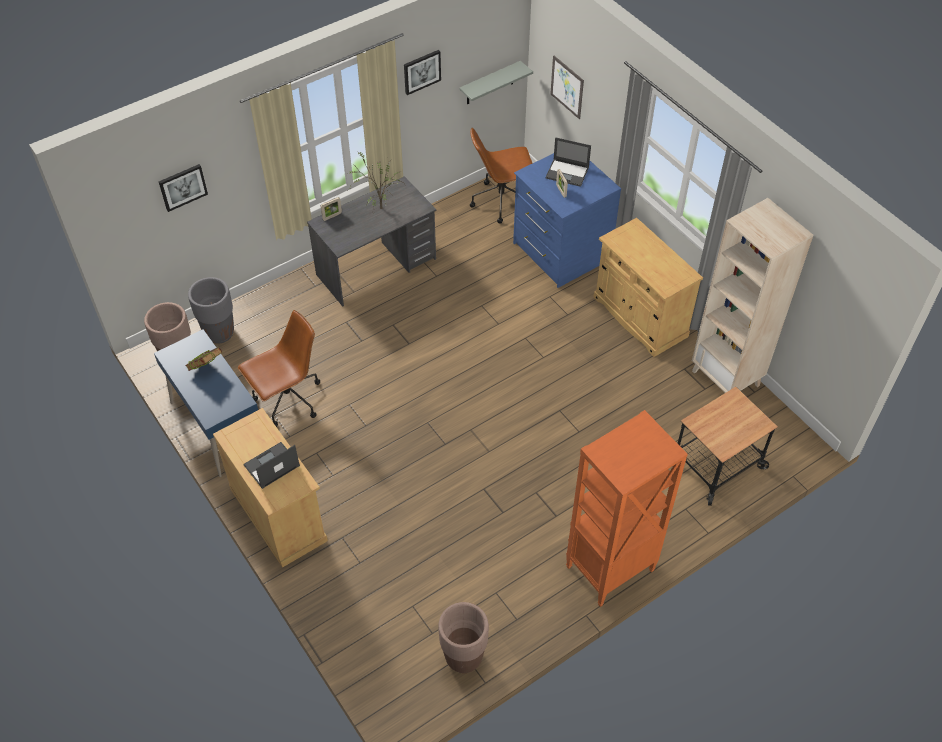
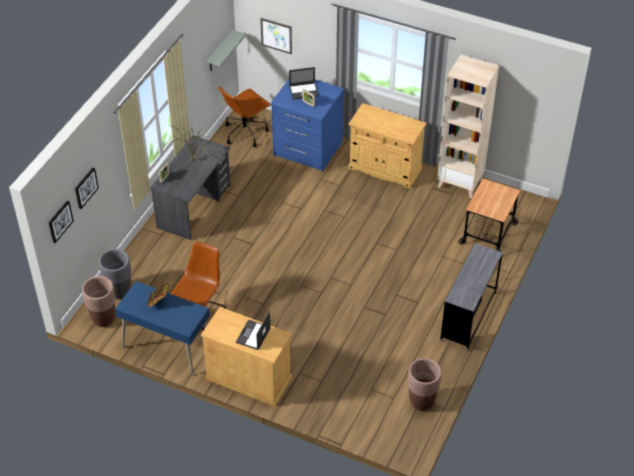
camera: 30 degrees left, 5 degrees down
(421, 71) = (188, 57): picture -> picture (60, 221)
(609, 569) = (468, 316): orange bookcase -> grey desk

